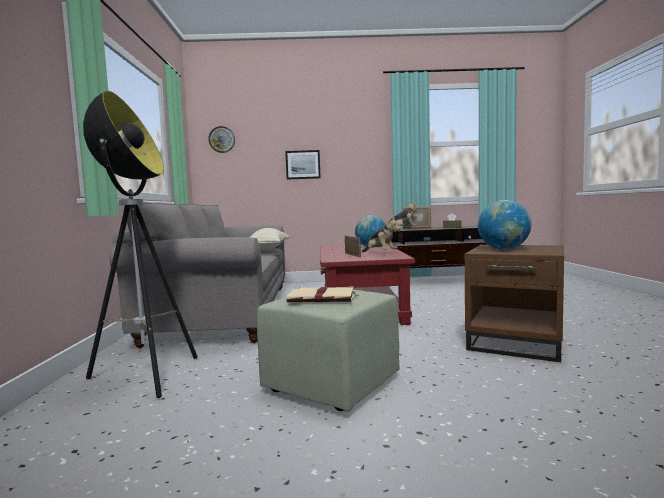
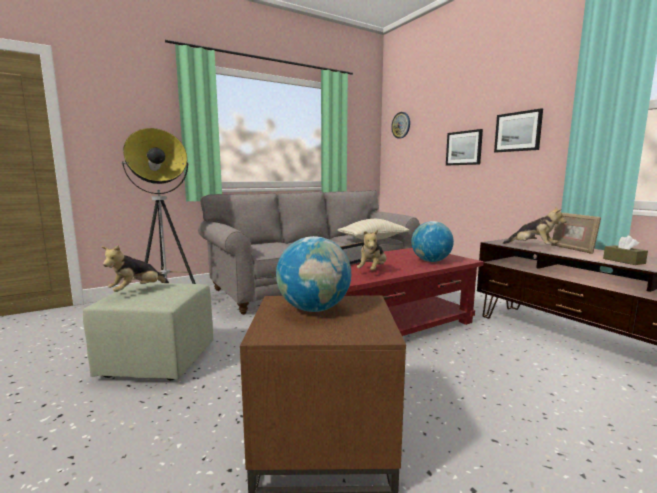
camera: 60 degrees right, 5 degrees up
(323, 298) = (137, 291): beige book -> plush toy
(349, 154) = (518, 131): none -> picture

